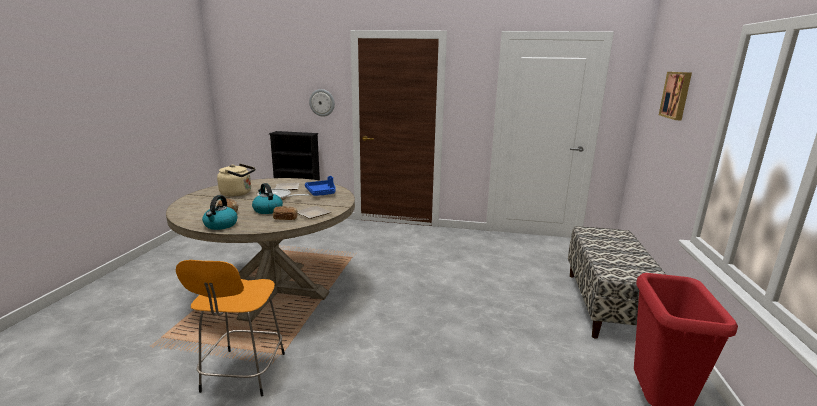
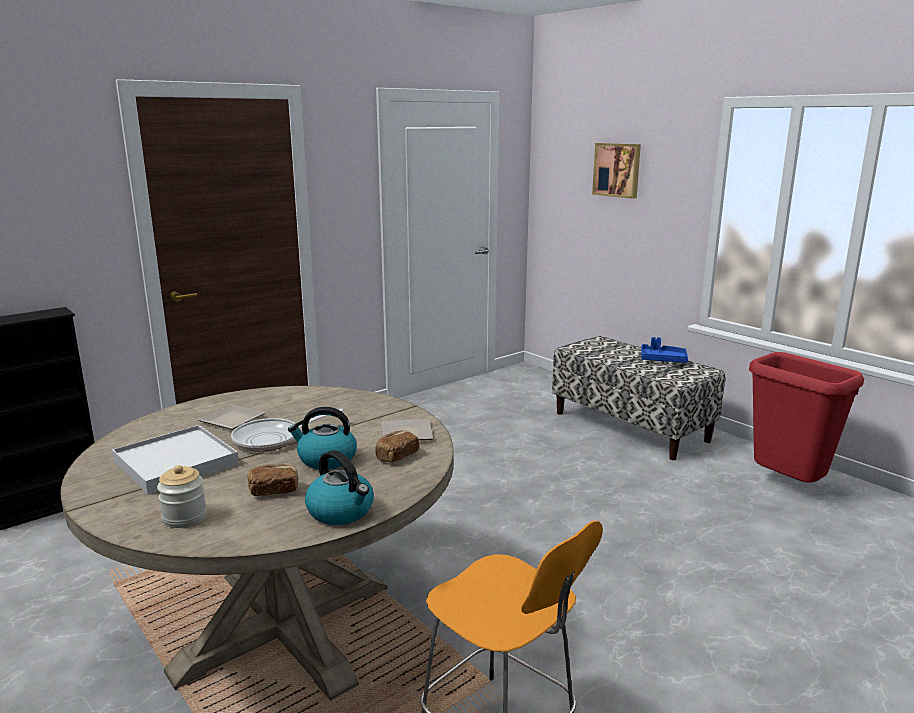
camera: 50 degrees left, 0 degrees up
(195, 207) = (185, 517): none -> jar
(238, 193) = (176, 463): beige kettle -> white tray
(321, 193) = (313, 404): blue tray -> blue tray (662, 360)
(322, 102) = (65, 238): wall clock -> none

